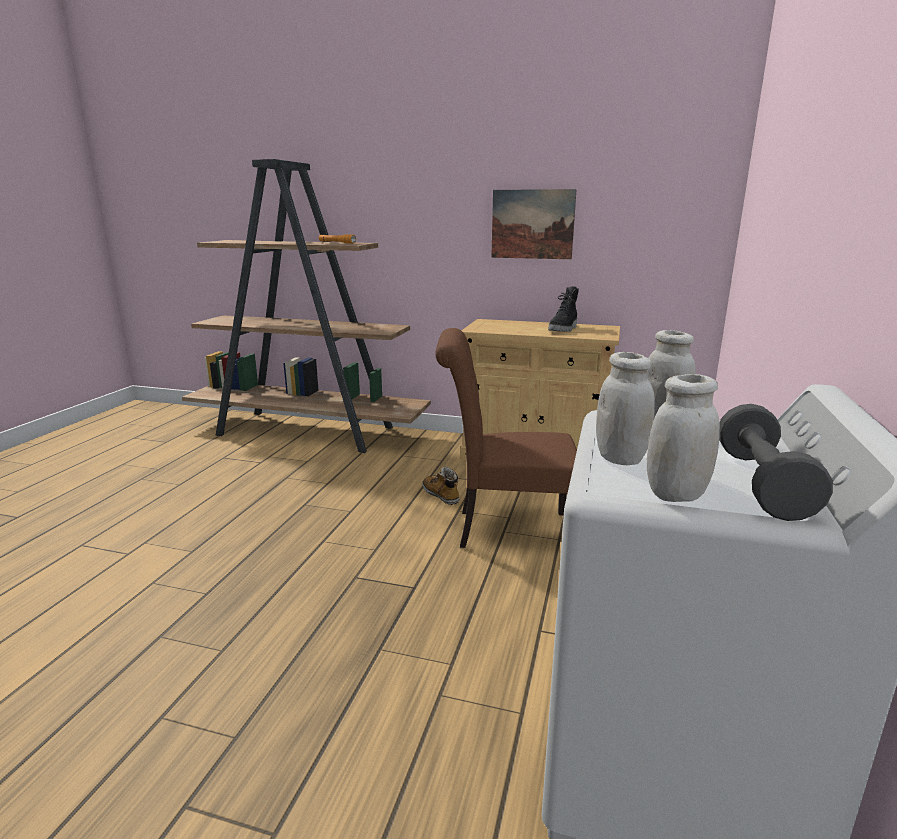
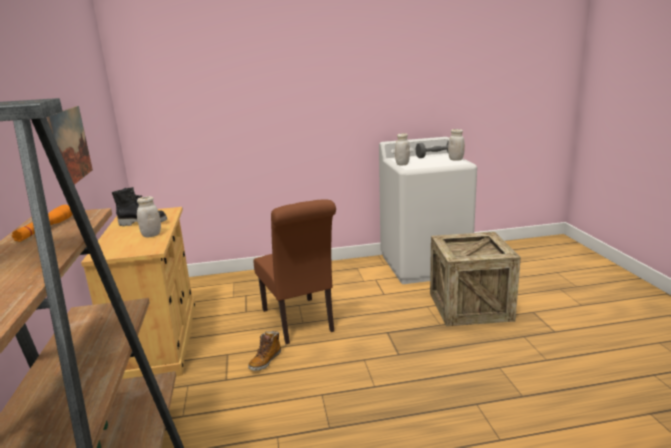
camera: 115 degrees left, 0 degrees up
(398, 727) = (470, 306): none -> crate
(620, 458) = (442, 164): white jar -> white jar (151, 235)

